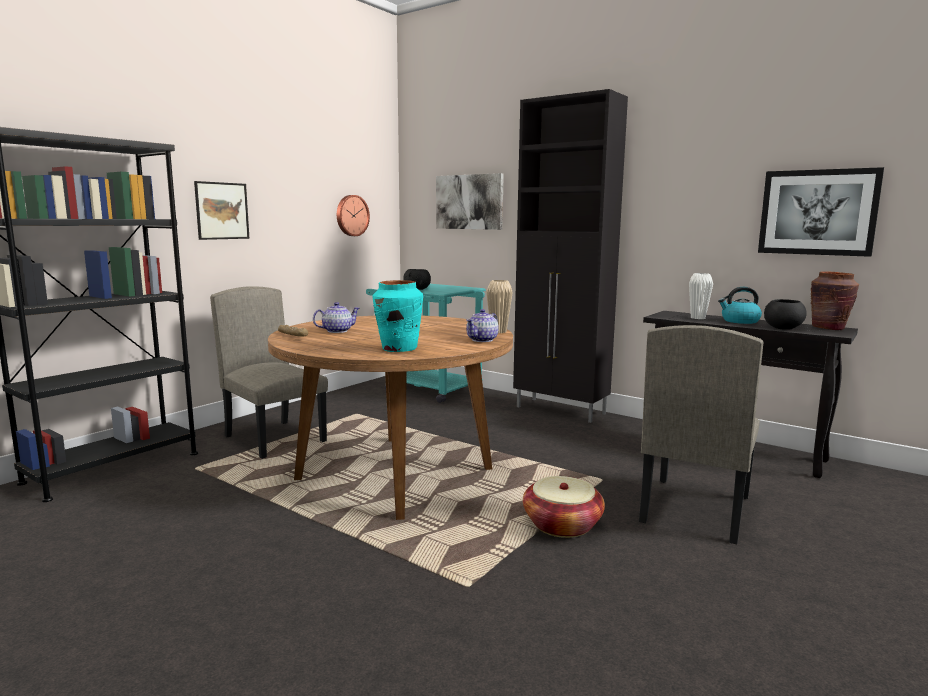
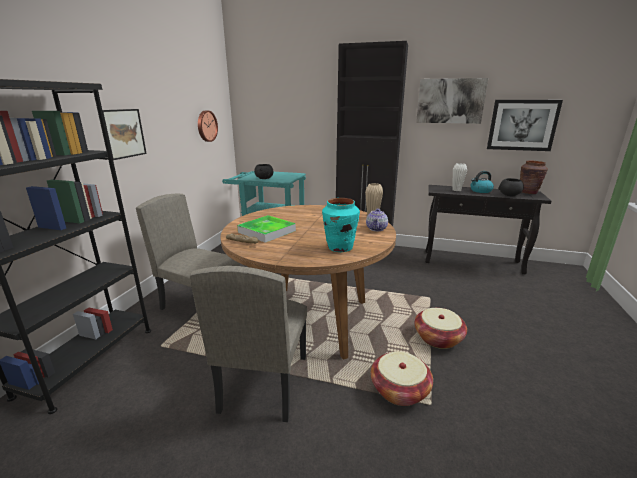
camera: 20 degrees left, 10 degrees up
(337, 331) = (267, 231): teapot -> tray
(440, 564) = (399, 390): none -> basket
(469, 202) = (289, 114): picture -> picture (450, 101)
(693, 509) = (490, 309): beige chair -> beige chair (263, 382)

